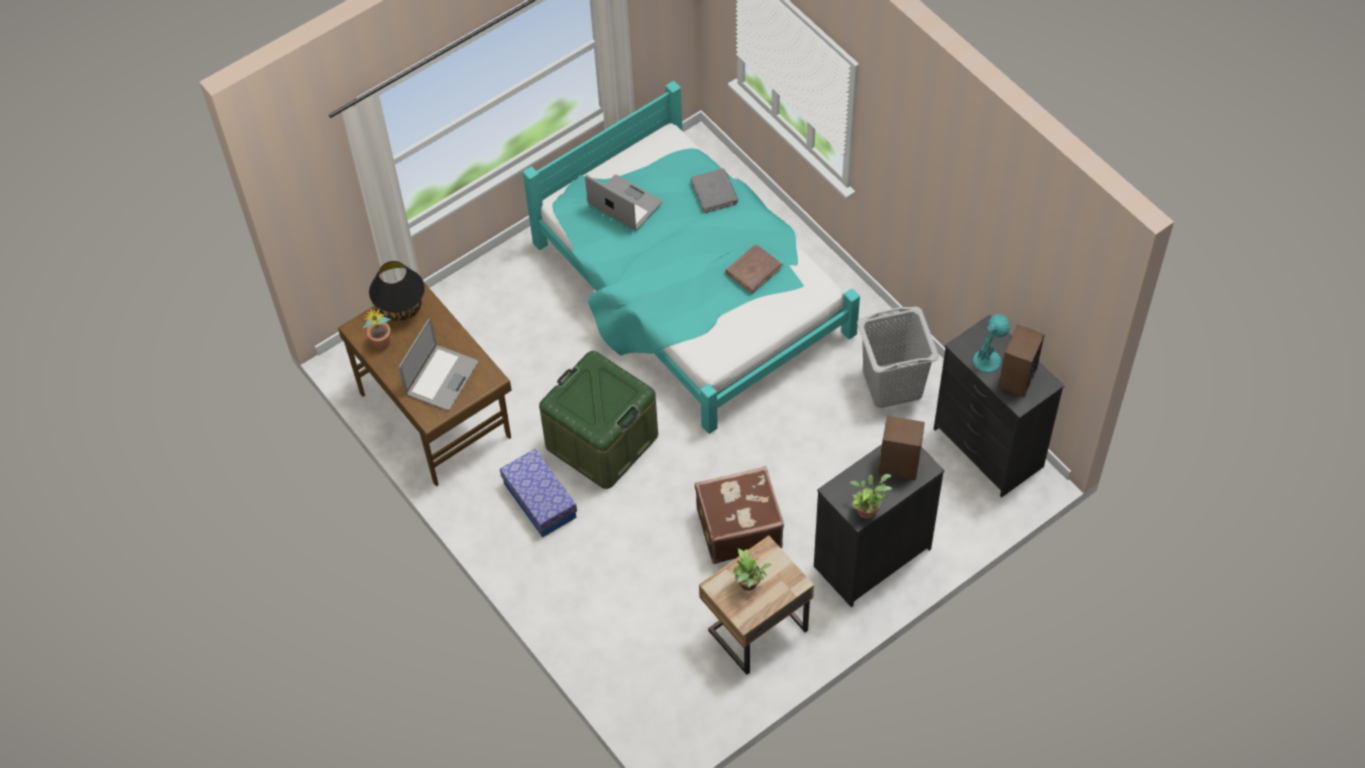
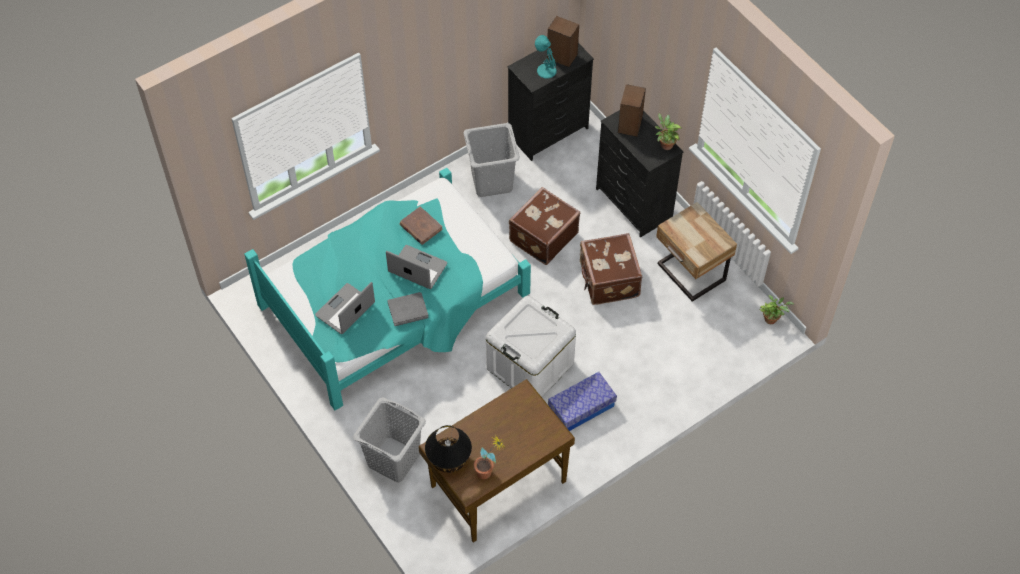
camera: 90 degrees left, 0 degrees up
(441, 378) = (522, 427): laptop -> laptop (417, 268)
(470, 307) = (393, 459): none -> grey laundry basket
(602, 441) = (530, 365): green storage box -> white storage box
(714, 192) = (342, 248): grey book -> grey book (408, 310)
(749, 585) = (698, 238): potted plant -> potted plant (772, 318)
(804, 447) = (542, 237): none -> brown suitcase

